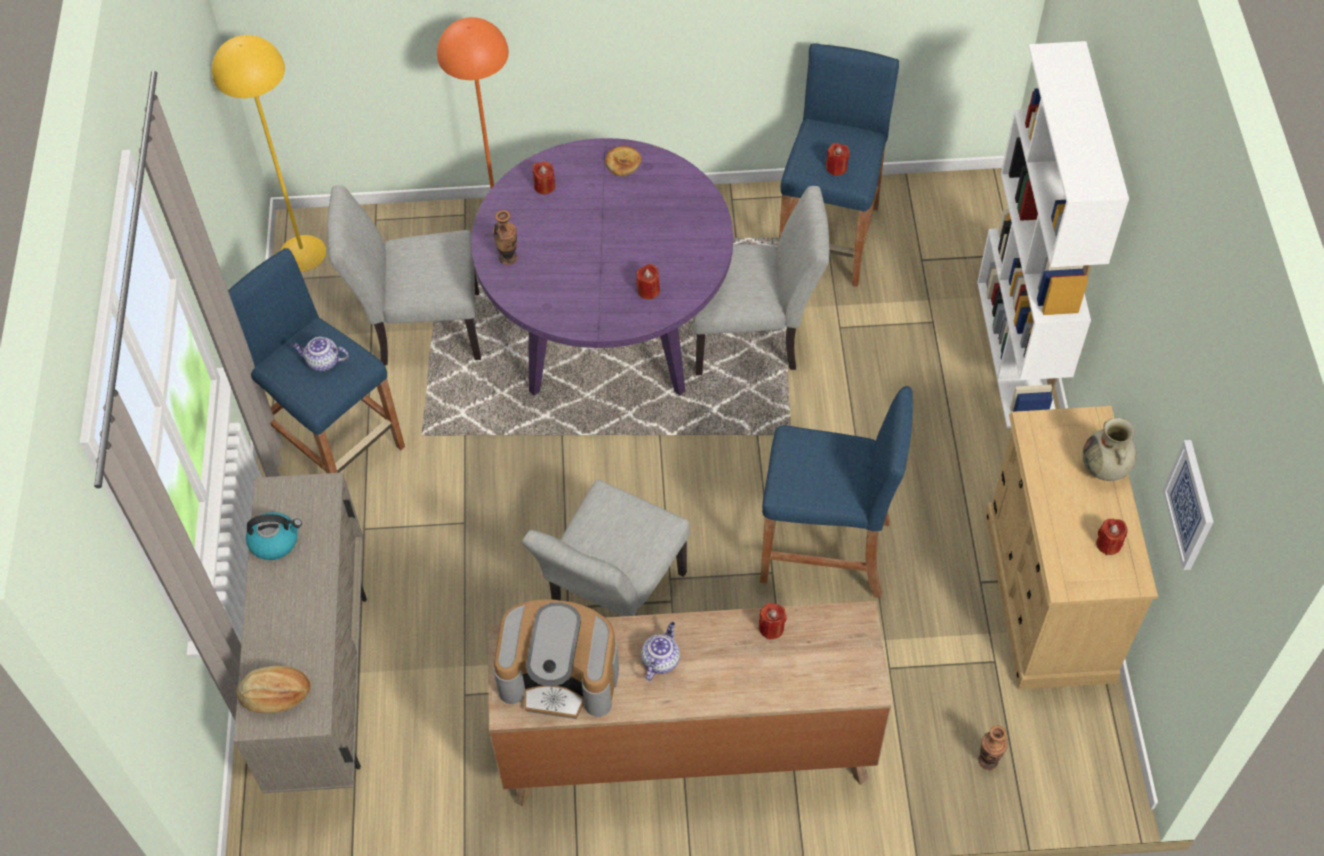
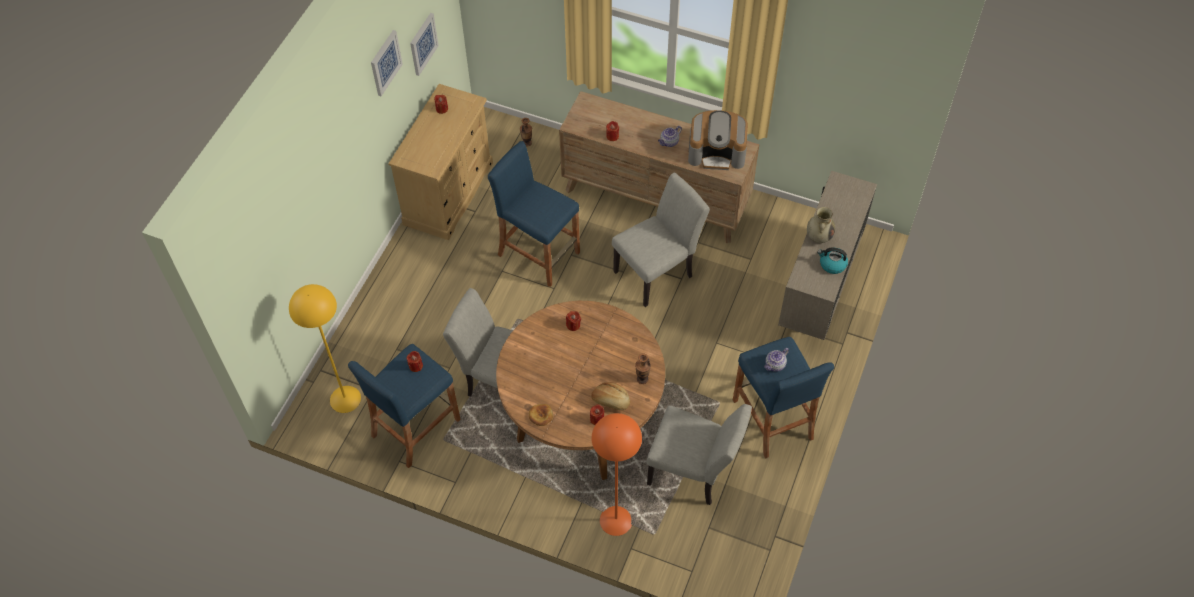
camera: 155 degrees left, 0 degrees up
(275, 695) = (852, 195): bread -> bread (611, 401)
(303, 253) = (749, 565): yellow floor lamp -> yellow floor lamp (345, 399)
(322, 362) = (775, 365): teapot -> teapot turned 105 degrees clockwise
(561, 675) = (717, 152): coffee machine -> coffee machine turned 150 degrees clockwise
(609, 333) = (582, 421): purple dining table -> brown dining table
(1017, 352) = (365, 312): white bookcase -> none
(1104, 469) = (416, 138): beige vase -> beige vase (819, 236)
(1178, 337) = (385, 62): none -> picture

